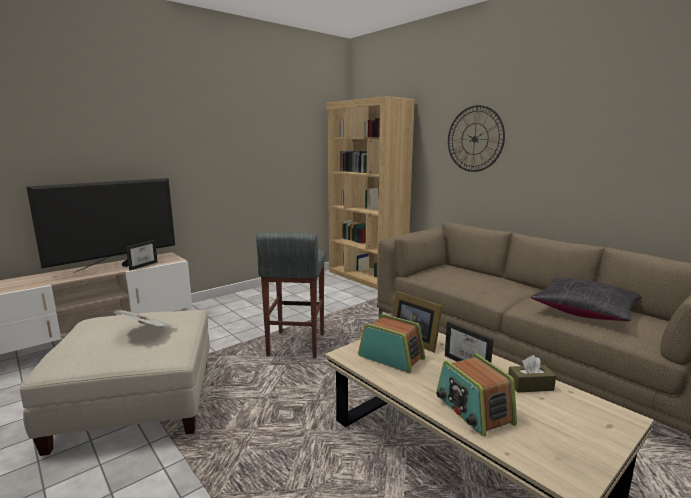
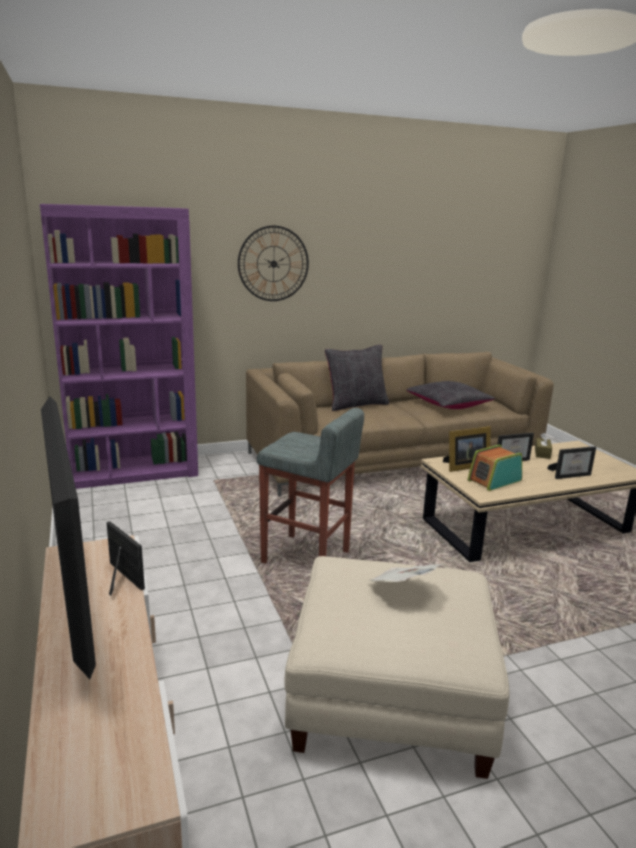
camera: 70 degrees left, 5 degrees up
(366, 277) = (135, 472): brown bookcase -> purple bookcase
(473, 410) = (570, 475): radio -> picture frame
(495, 277) = (356, 405): none -> black pillow

